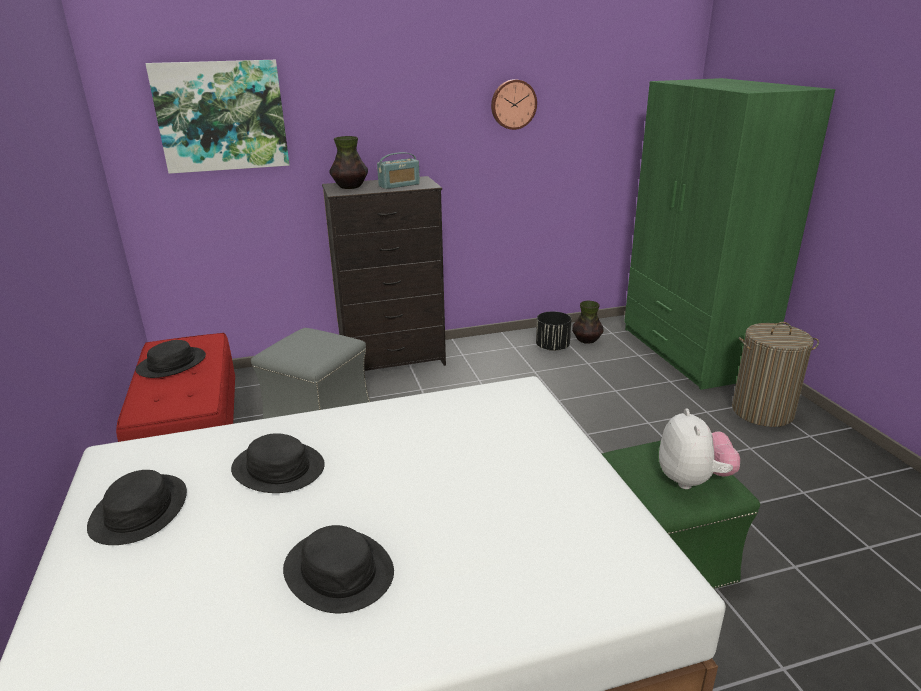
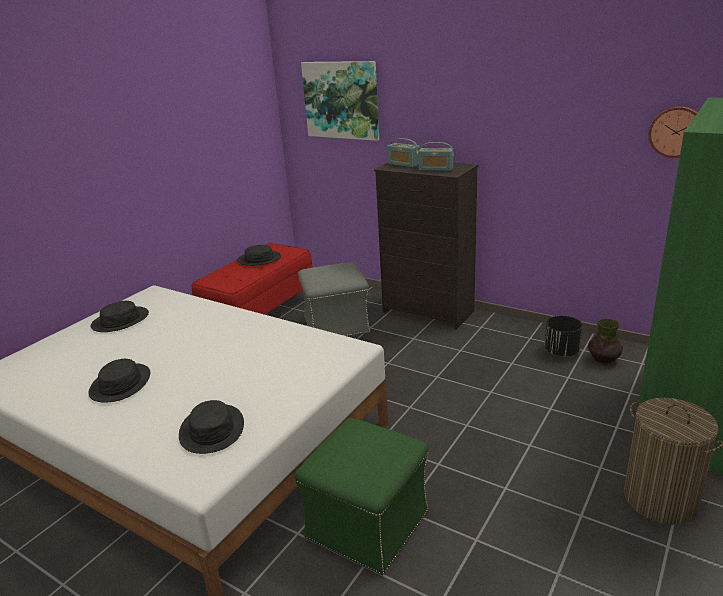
camera: 50 degrees right, 0 degrees up
(278, 468) = (183, 329): black hat -> black hat (211, 430)
(350, 187) = (404, 164): vase -> radio
(513, 104) = (566, 108): wall clock -> wall clock (676, 131)
(692, 480) = (358, 464): plush toy -> none

